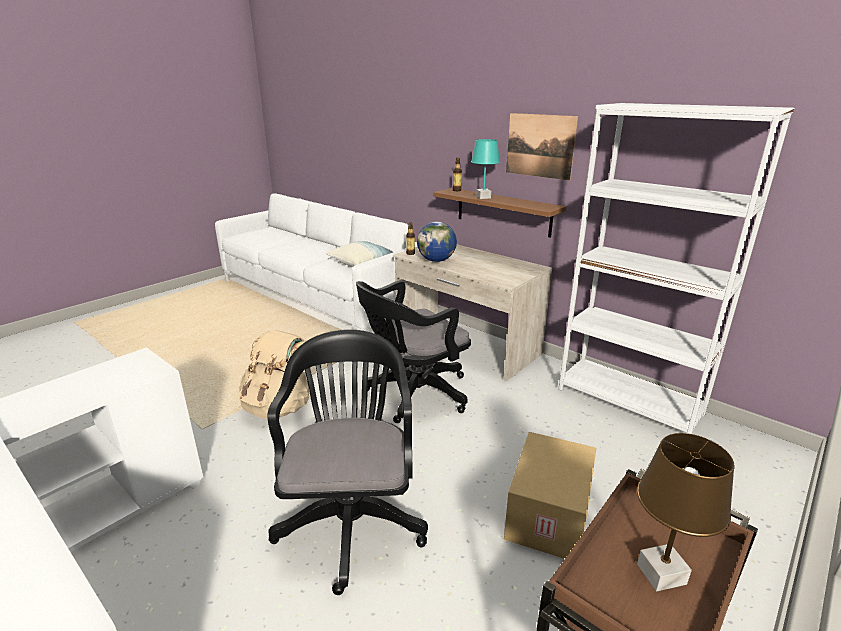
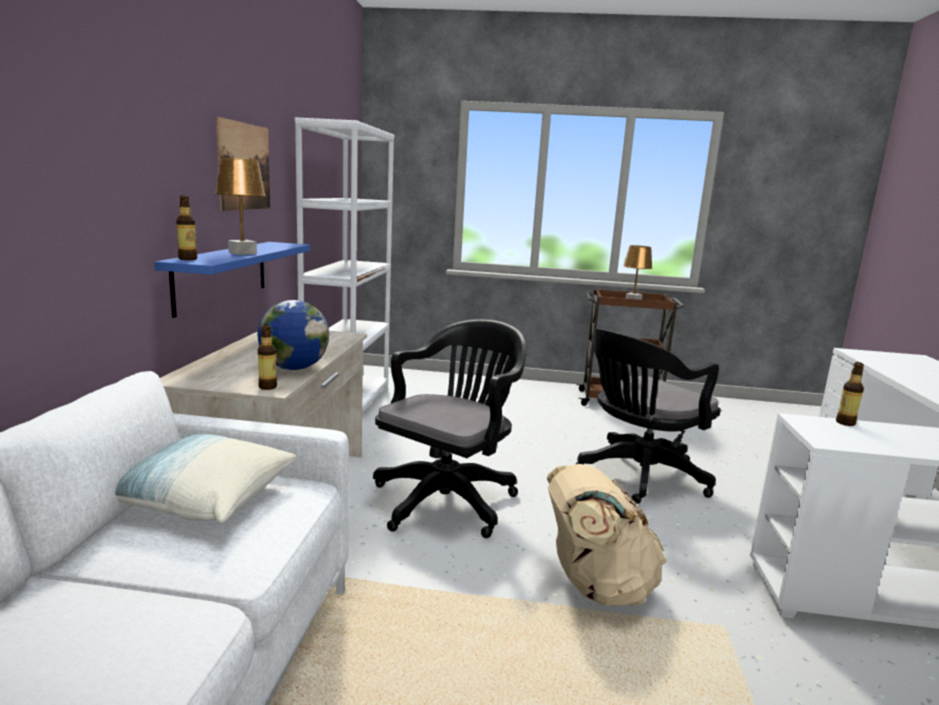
camera: 125 degrees left, 10 degrees down
(121, 386) = (845, 423): none -> bottle
(413, 395) = (449, 499): black office chair -> black office chair turned 75 degrees counterclockwise
(483, 197) = (242, 253): turquoise table lamp -> brown table lamp
(503, 212) = (222, 275): brown shelf -> blue shelf
(549, 515) = (526, 419): cardboard box -> none

